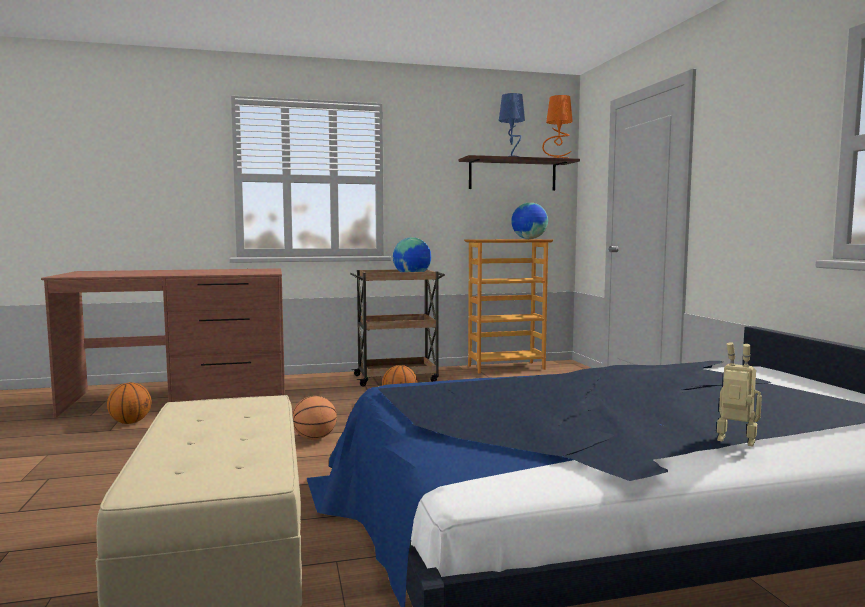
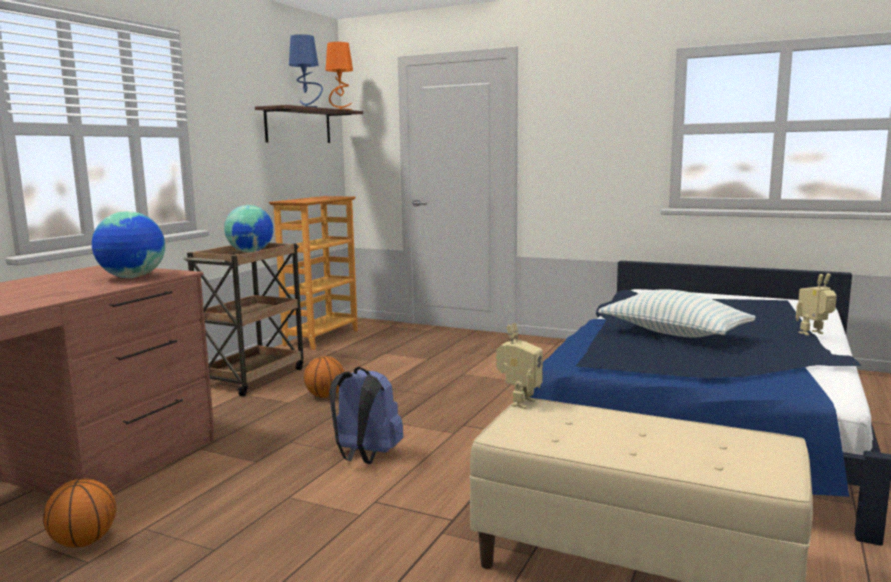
camera: 50 degrees left, 5 degrees up
(269, 396) = (518, 402): none -> toy robot
(314, 439) = (365, 456): basketball -> blue backpack
(529, 239) = (327, 197): globe -> globe (132, 277)
(556, 393) = (674, 333): none -> pillow

